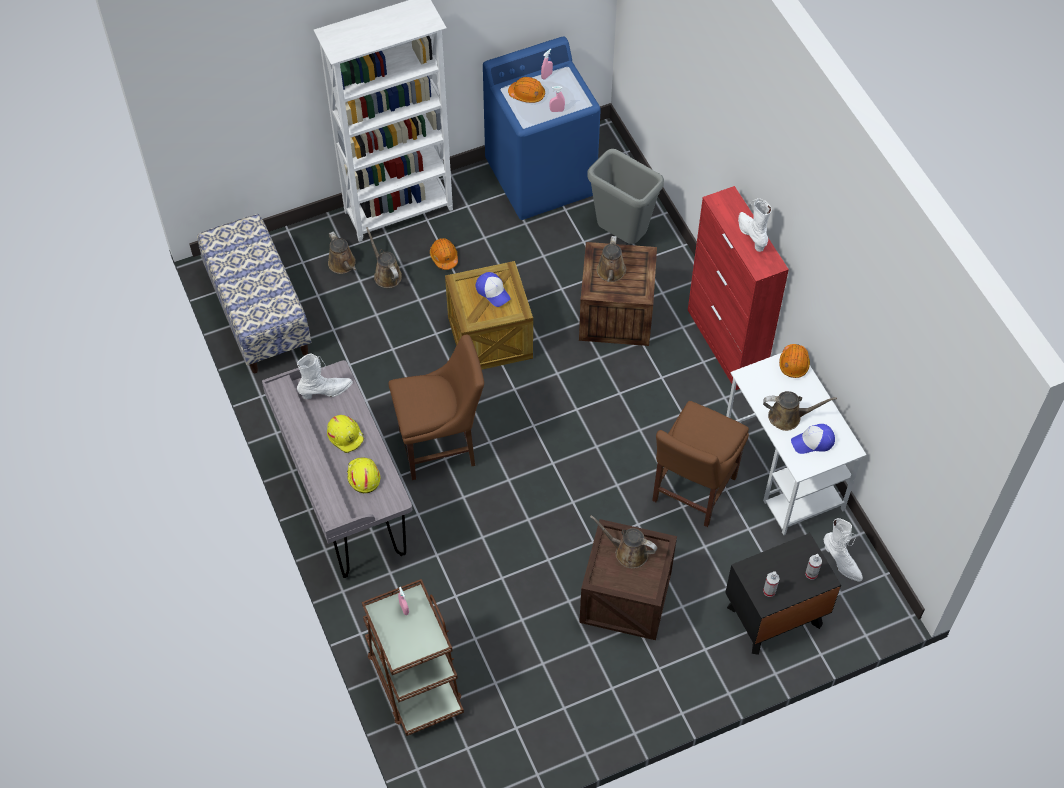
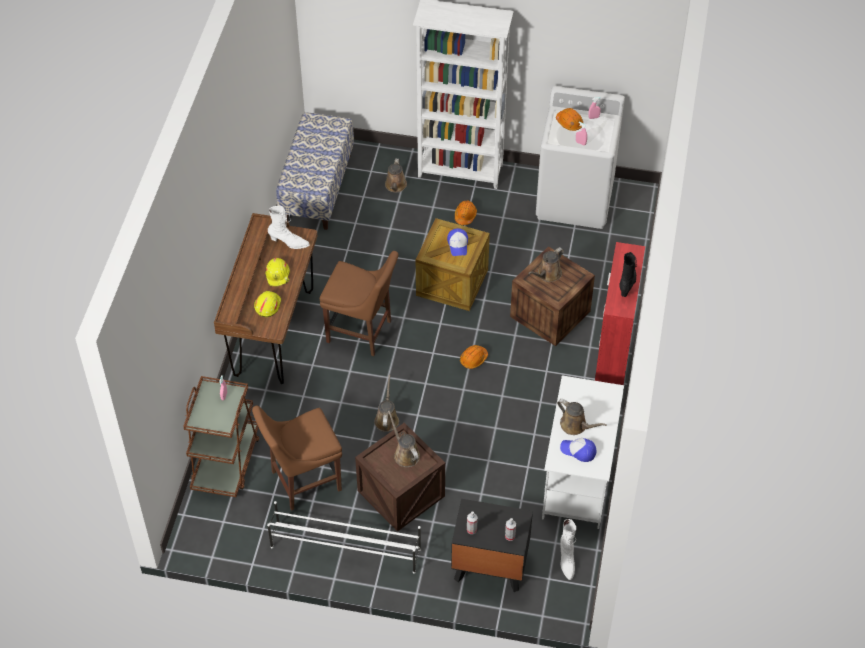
camera: 35 degrees right, 5 degrees down
(346, 504) = (273, 333): grey desk -> brown desk
(386, 274) = (418, 206): brown watering can -> brown watering can (386, 419)
(541, 178) = (575, 199): blue washing machine -> white washing machine
(617, 692) = (345, 548): none -> white shoe rack
(620, 236) = (597, 265): grey trash can -> none
(691, 492) = (502, 455): brown chair -> brown chair (302, 481)
(751, 235) = (627, 283): white boot -> black boot
(794, 364) = (610, 394): orange hard hat -> orange hard hat (473, 359)

